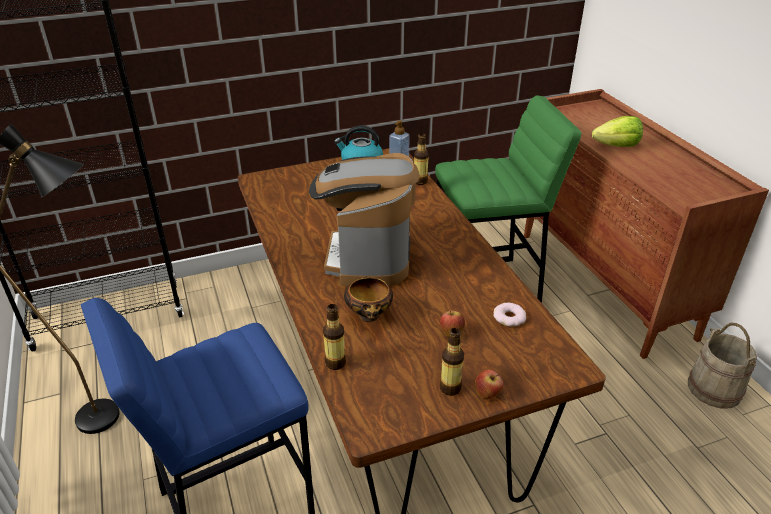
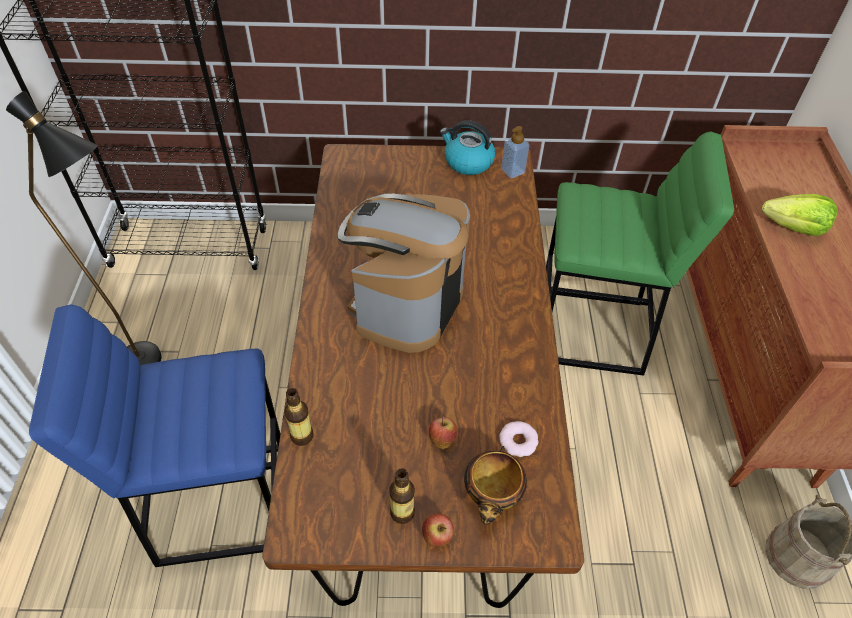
camera: 20 degrees right, 15 degrees up
(369, 317) = (366, 388): bowl -> bowl (492, 497)
(420, 181) = (521, 209): bottle -> none

